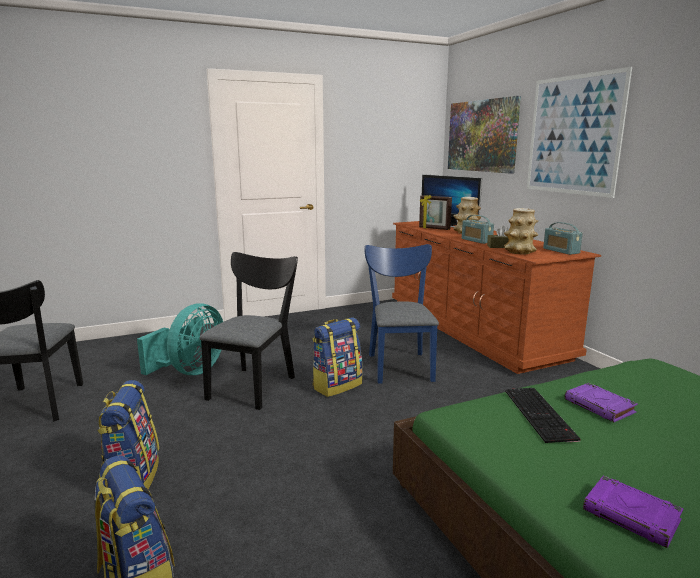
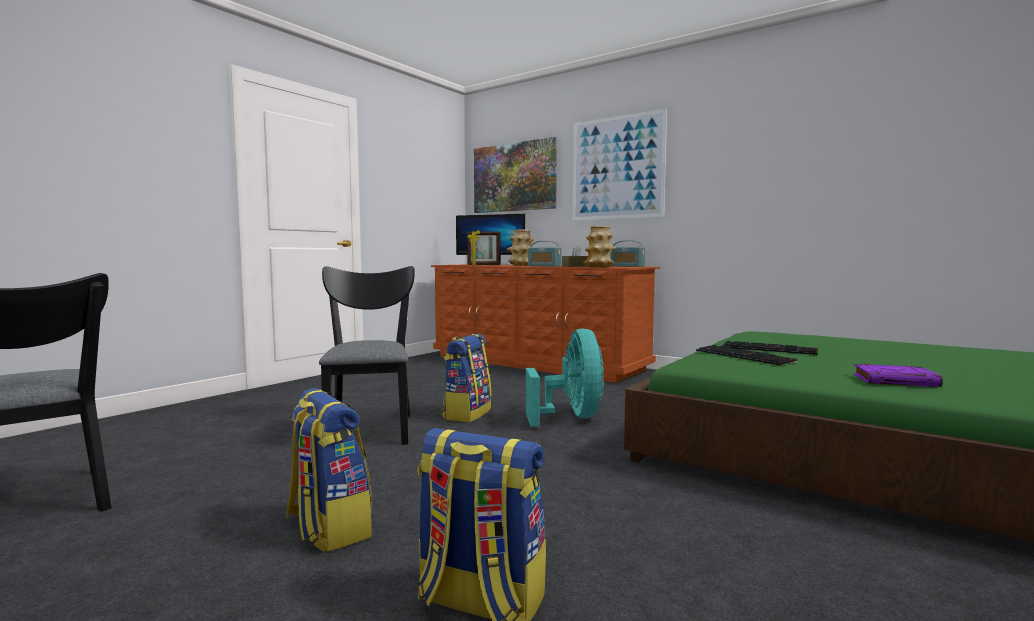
camera: 30 degrees left, 10 degrees down
(190, 371) = (265, 432): turquoise fan -> turquoise fan (571, 417)
(399, 364) = (506, 391): blue chair -> none
(600, 406) = (770, 349): purple book -> keyboard

